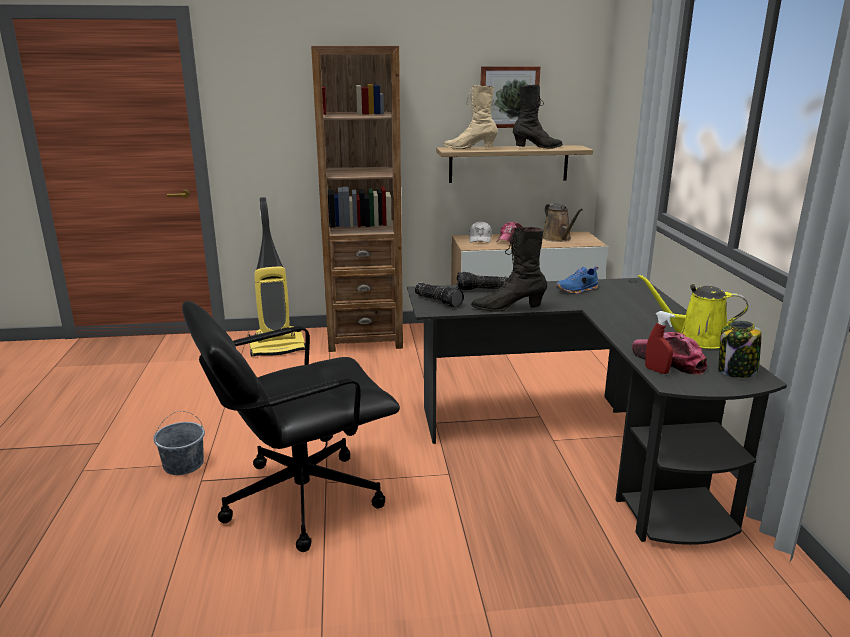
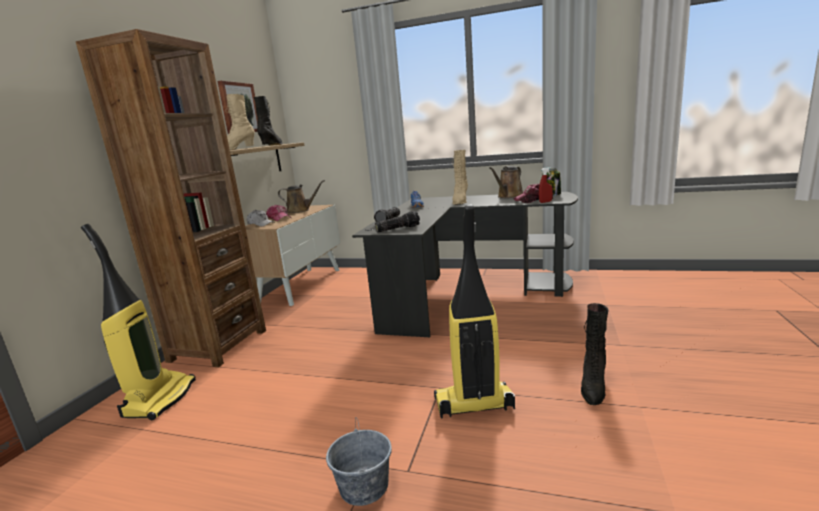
camera: 65 degrees left, 5 degrees down
(300, 498) = (473, 404): black office chair -> vacuum cleaner
(508, 308) = (431, 217): black boot -> black boot (593, 386)
(627, 310) = (460, 201): none -> beige boot
(695, 339) = (509, 196): yellow watering can -> brown watering can

